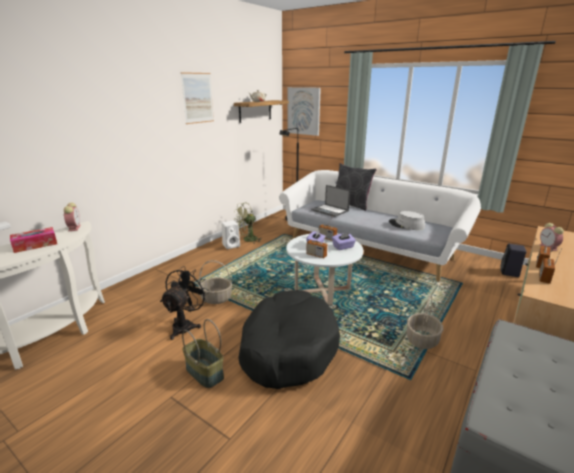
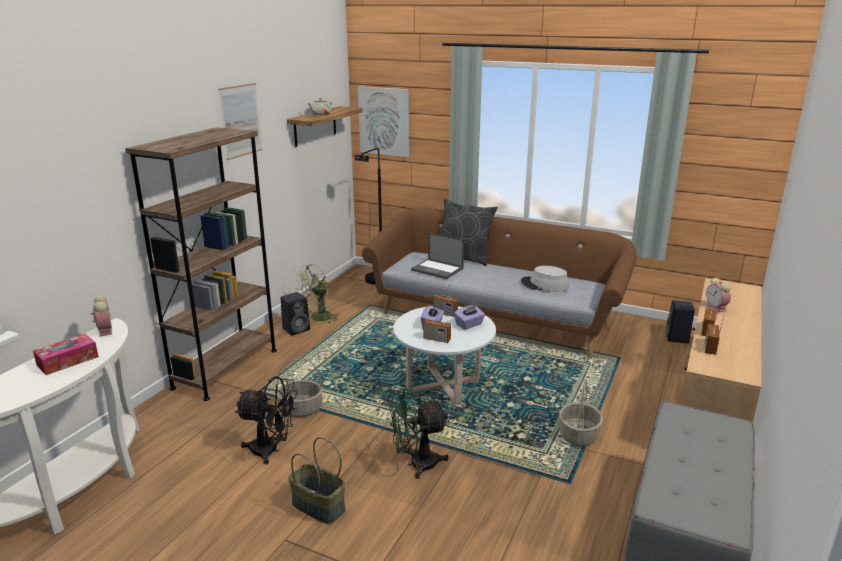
camera: 10 degrees left, 0 degrees up
(176, 266) = (225, 369): none -> brown bookcase
(186, 325) = (271, 450): black fan -> black fan turned 90 degrees clockwise
(231, 245) = (297, 329): white speaker -> black speaker
(288, 348) = (416, 464): black dog bed -> green fan
(369, 248) = (495, 317): white sofa -> brown sofa

